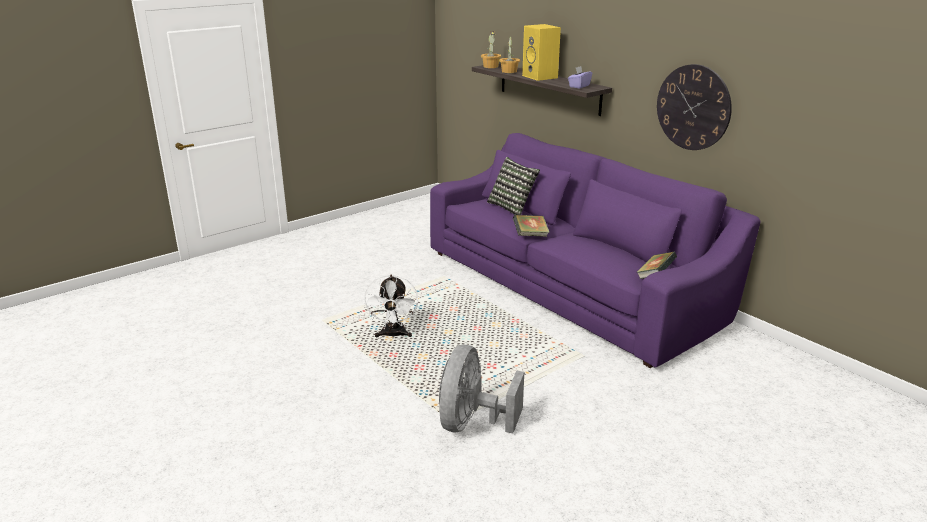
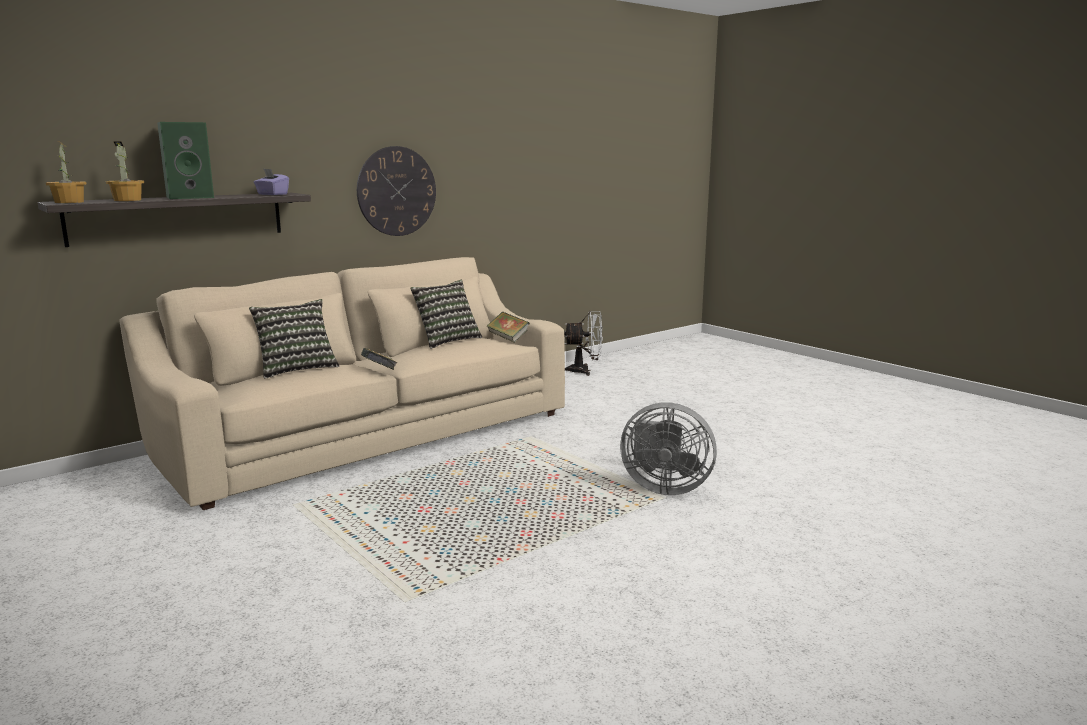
camera: 90 degrees left, 10 degrees down
(393, 335) = (471, 536): white fan -> white fan (584, 371)
(541, 77) = (191, 197): yellow speaker -> green speaker
(570, 285) = (369, 434): purple sofa -> beige sofa
(611, 246) = (447, 340): none -> pillow

